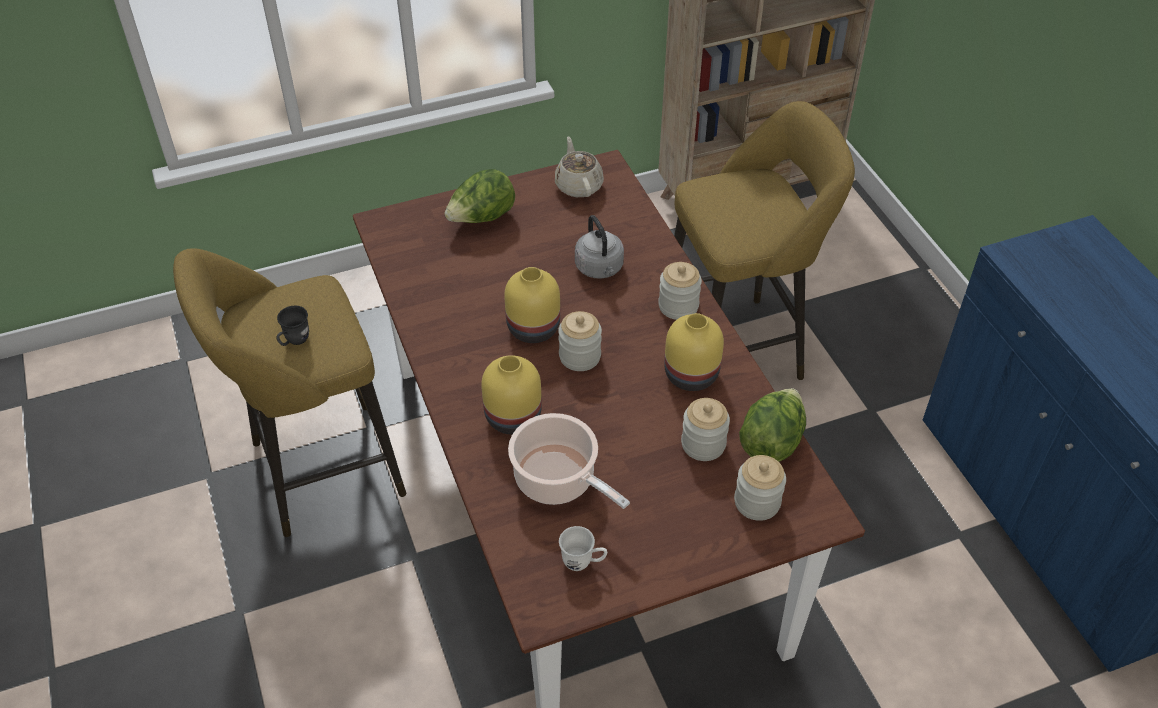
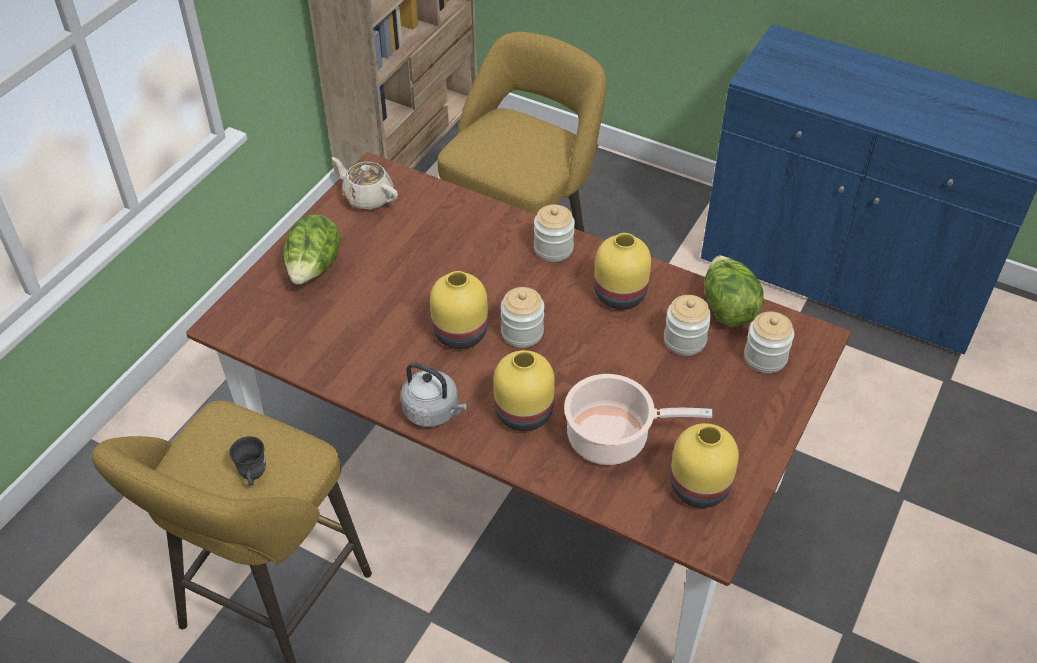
camera: 40 degrees left, 0 degrees up
(583, 562) = (699, 486): white mug -> yellow vase
(600, 269) = (461, 254): grey kettle -> grey kettle (433, 412)

